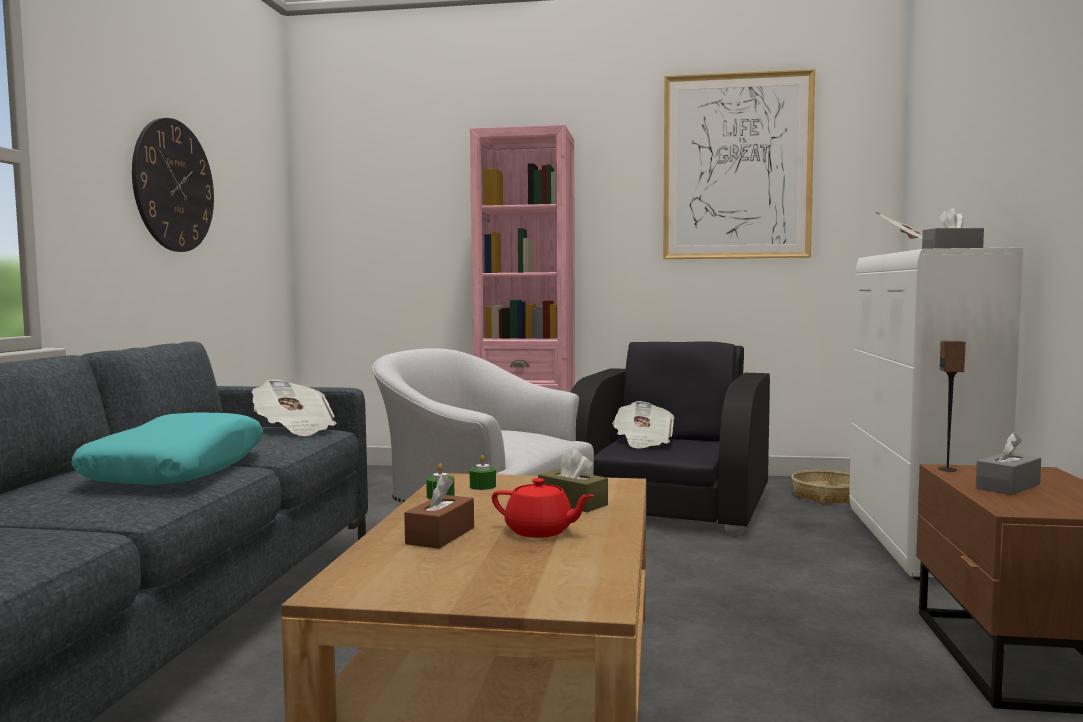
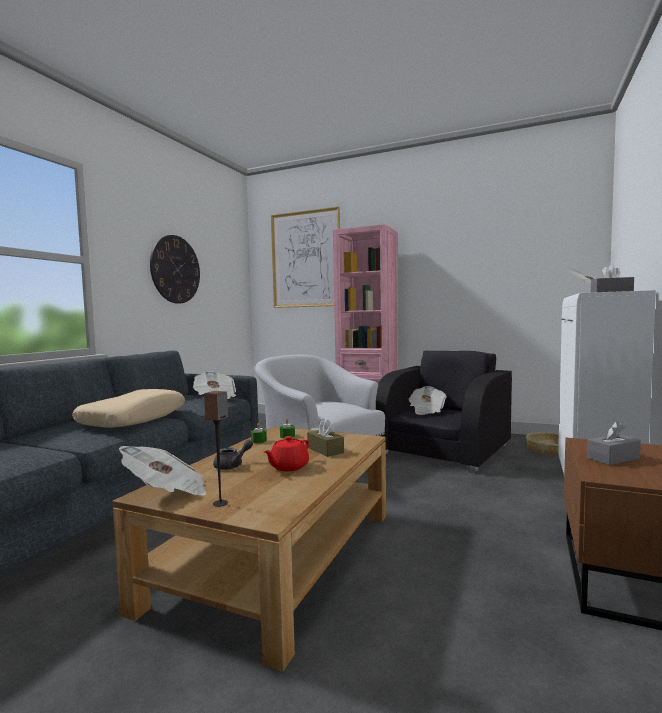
camera: 15 degrees right, 0 degrees up
(177, 470) = (134, 419): turquoise pillow -> beige pillow
(371, 583) = (167, 492): none -> newspaper
(440, 535) = (233, 465): brown tissue box -> grey teapot
(540, 531) = (288, 467): red teapot -> red teapot turned 90 degrees clockwise
(736, 167) = (497, 242): picture -> picture (306, 259)
(948, 469) = (581, 443): speaker -> speaker (220, 503)

